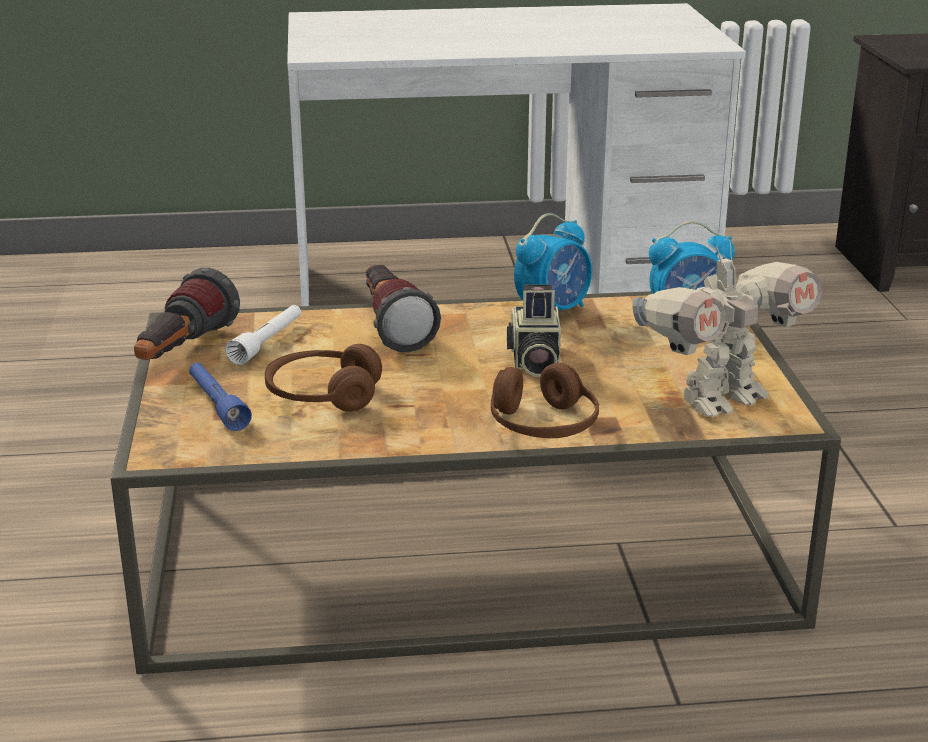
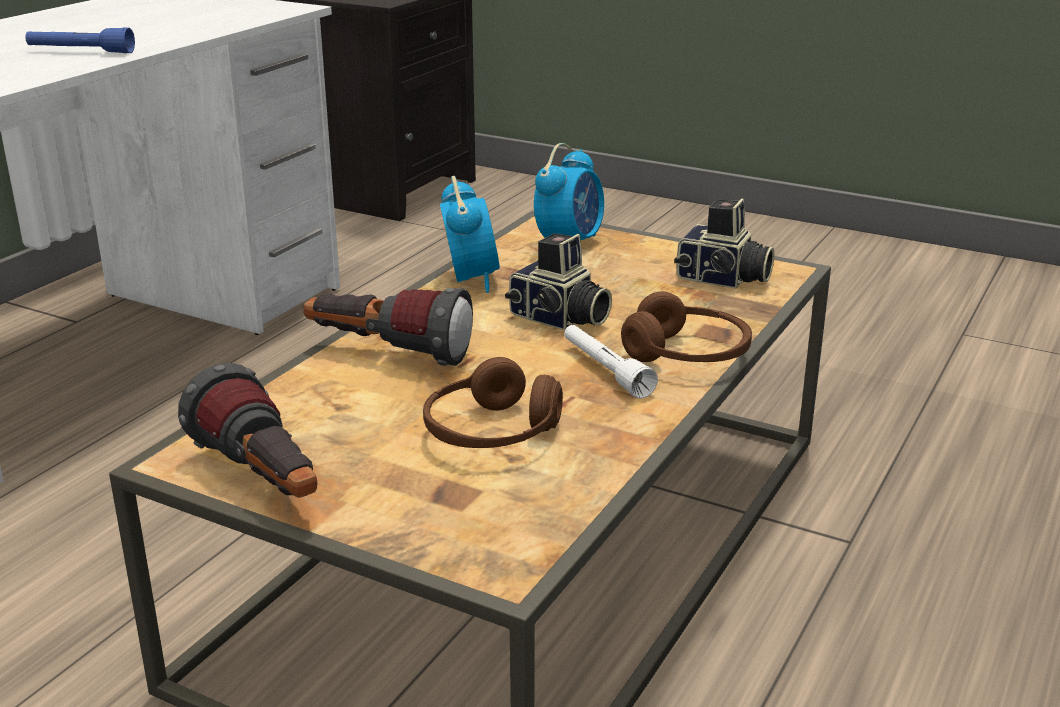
camera: 55 degrees left, 0 degrees up
(217, 405) = (431, 498): blue flashlight -> blue flashlight (81, 52)
(267, 343) = (319, 425): white flashlight -> white flashlight (605, 371)
(719, 399) = (723, 279): toy robot -> camera

